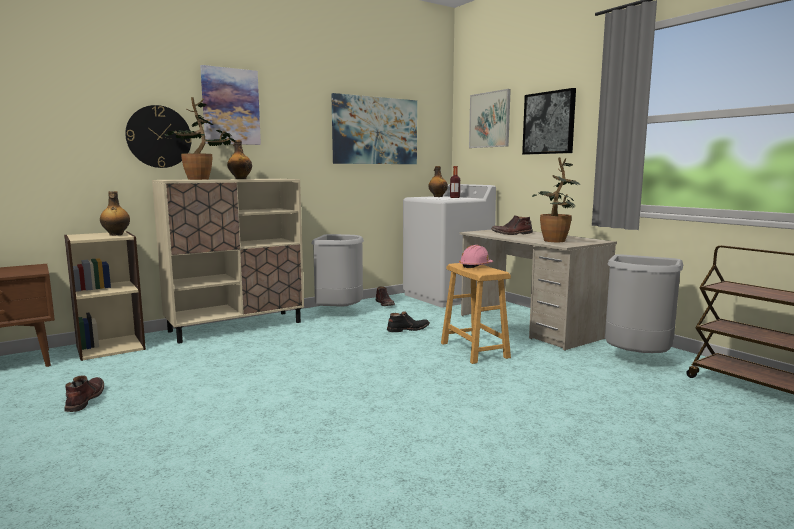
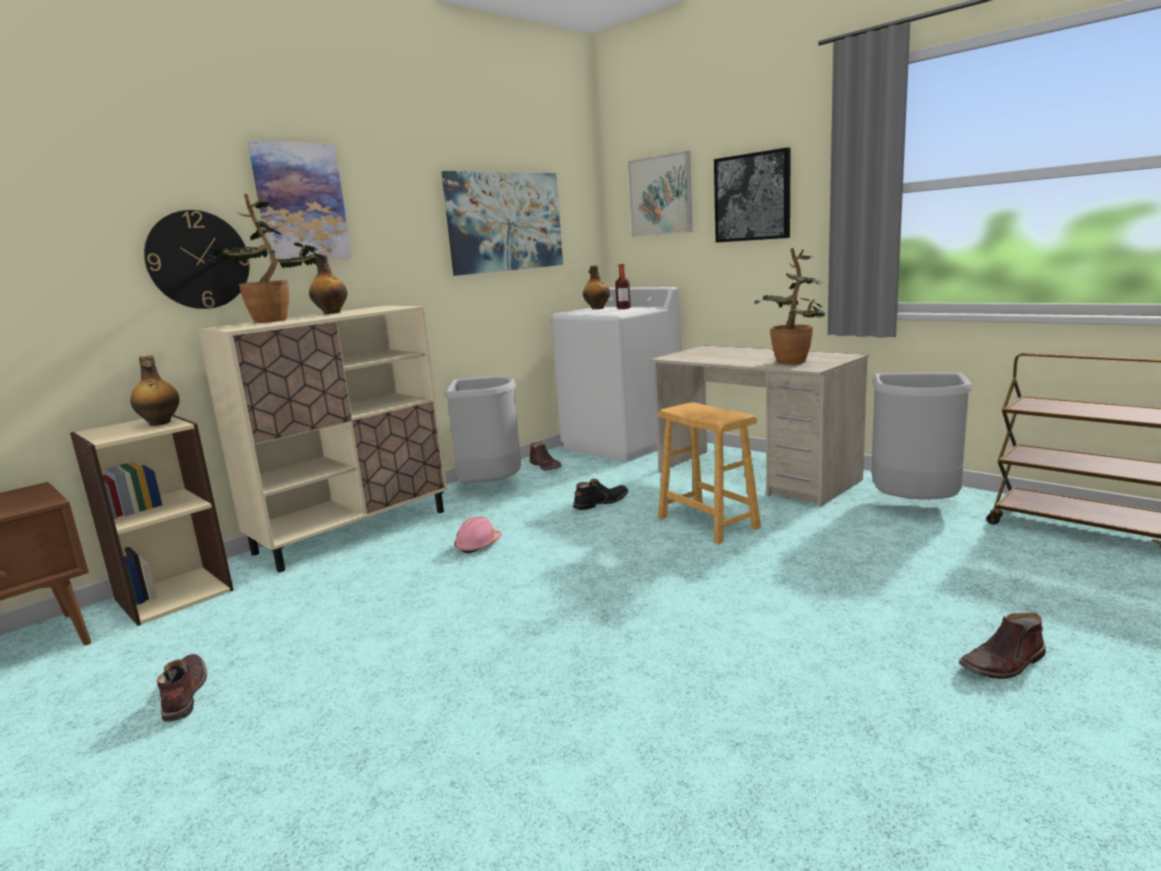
camera: 10 degrees left, 5 degrees up
(475, 266) = (701, 409): pink hard hat -> pink hard hat (478, 545)
(512, 234) = (723, 355): brown boot -> brown boot (1003, 664)

